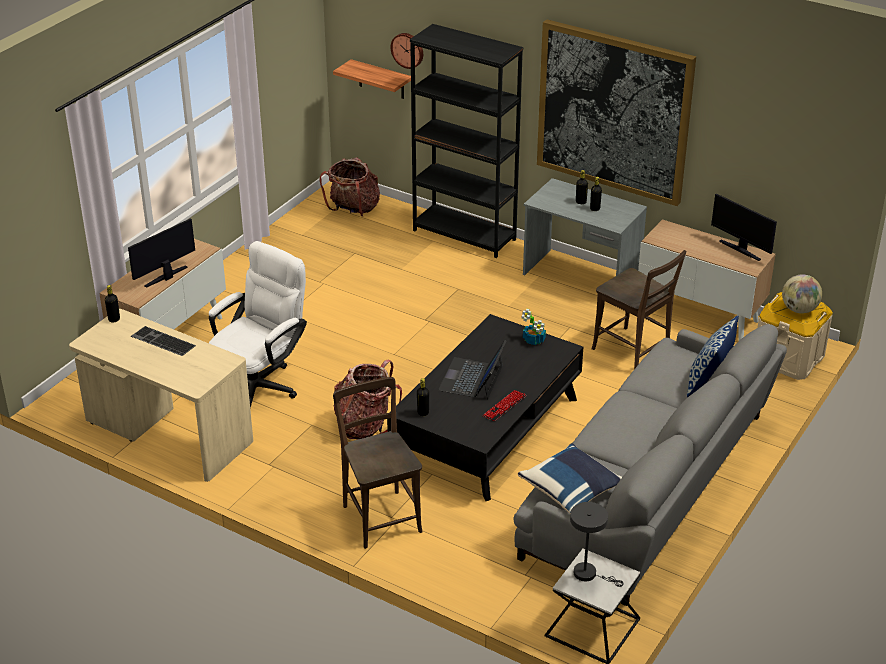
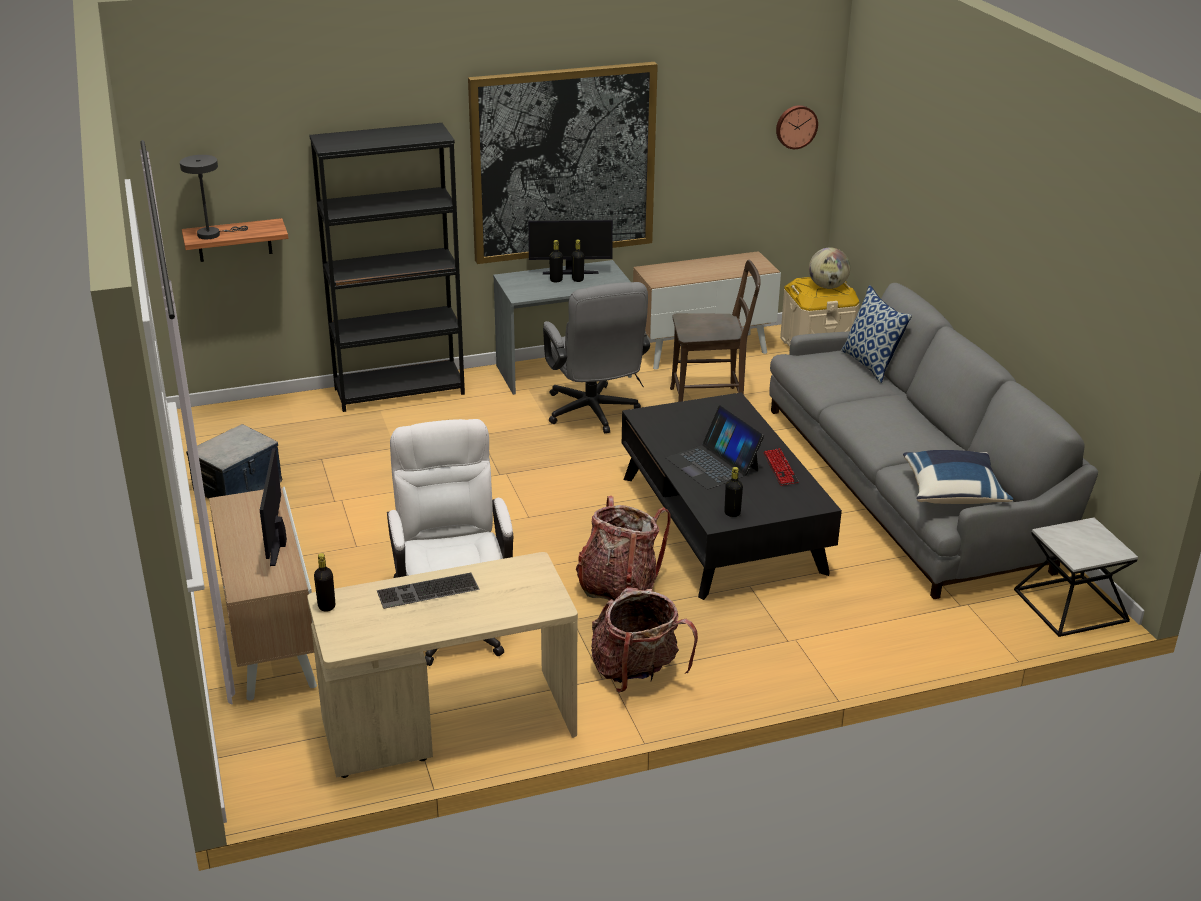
camera: 50 degrees left, 5 degrees down
(291, 245) = (238, 486): none -> storage box
(353, 209) = (245, 424): backpack -> backpack (637, 673)
(380, 515) = (777, 646): brown chair -> none
(408, 50) = (272, 184): wall clock -> wall clock (796, 126)
(534, 340) = (697, 409): potted plant -> none
(545, 316) = (594, 414): none -> grey office chair
(589, 574) = (1073, 543): grey table lamp -> grey table lamp (213, 234)
(740, 249) = (732, 260): monitor -> monitor (570, 272)

